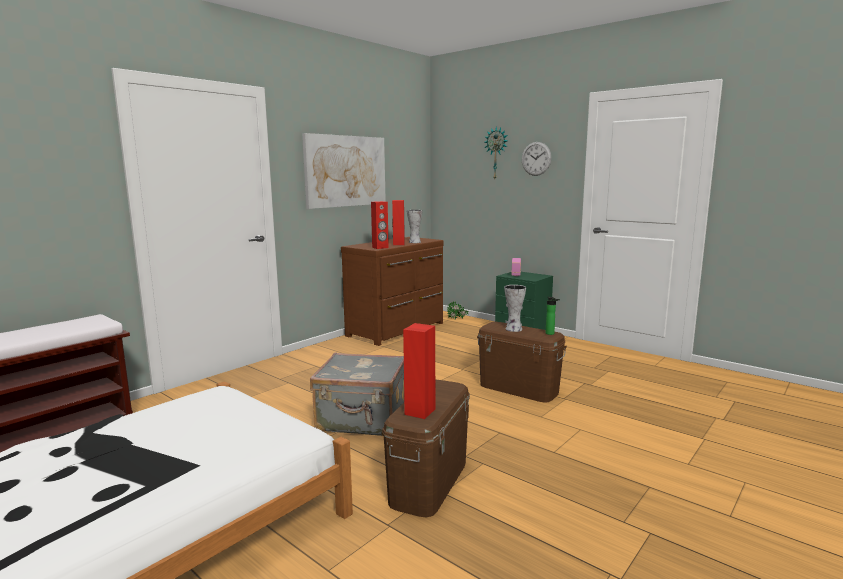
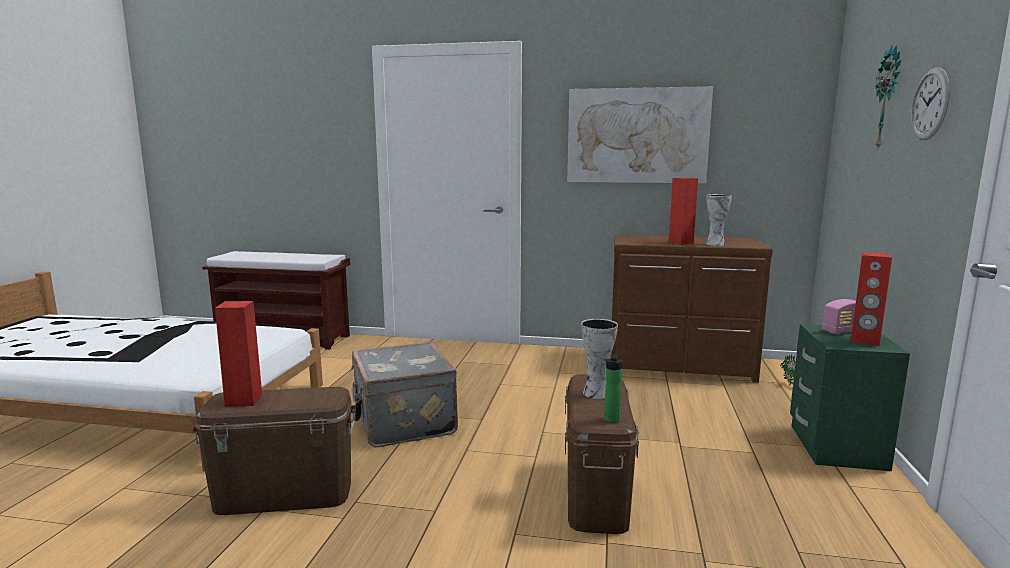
camera: 60 degrees right, 0 degrees up
(380, 247) = (638, 242): red speaker -> red speaker (864, 341)

